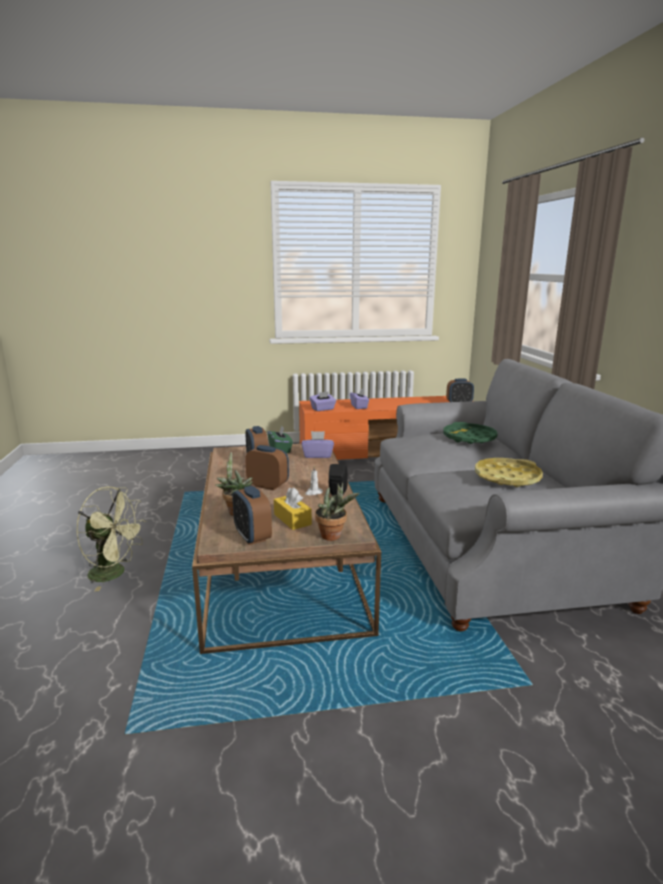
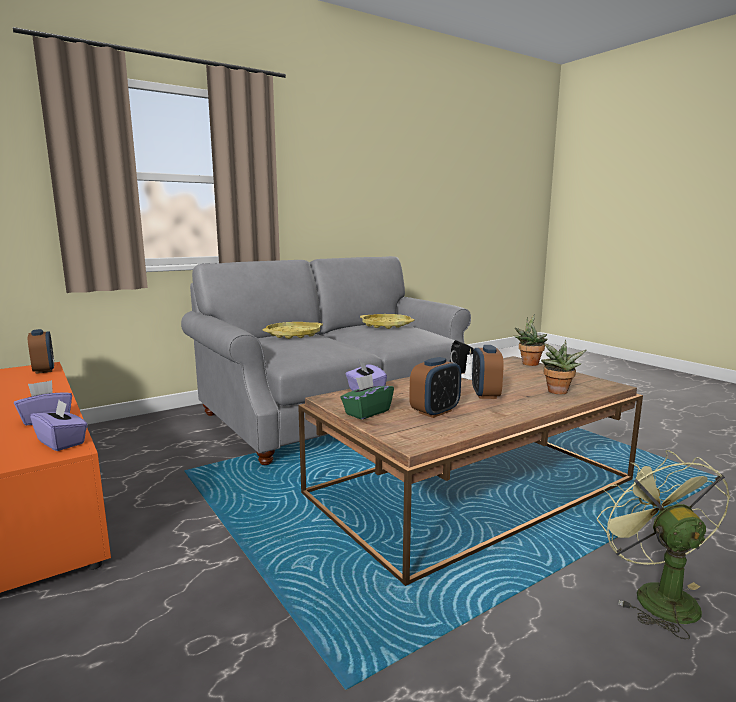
camera: 115 degrees left, 5 degrees down
(252, 537) = (579, 379): alarm clock -> none
(292, 519) = (530, 375): yellow tissue box -> none
(469, 438) = (293, 334): green tray -> yellow tray

